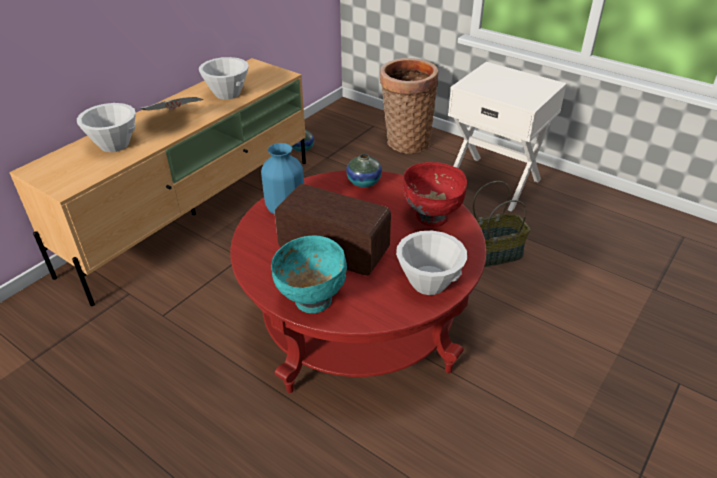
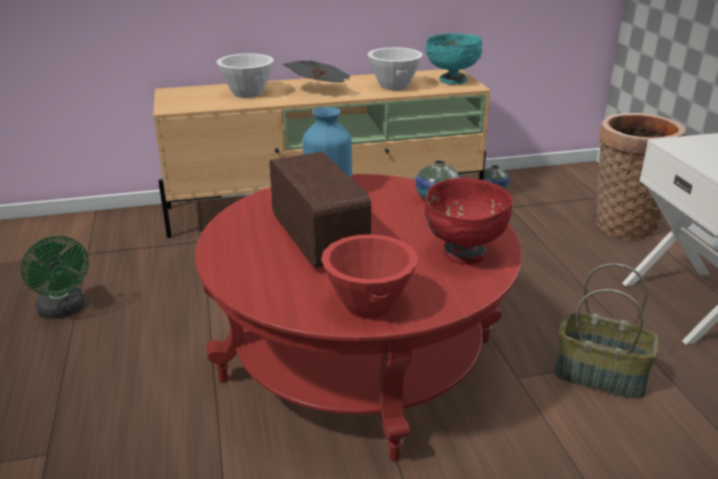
camera: 40 degrees right, 10 degrees down
(84, 418) = (64, 310): none -> green fan
(312, 300) = (239, 265): turquoise bowl -> turquoise bowl (452, 80)
(428, 283) = (368, 305): white bowl -> red bowl

